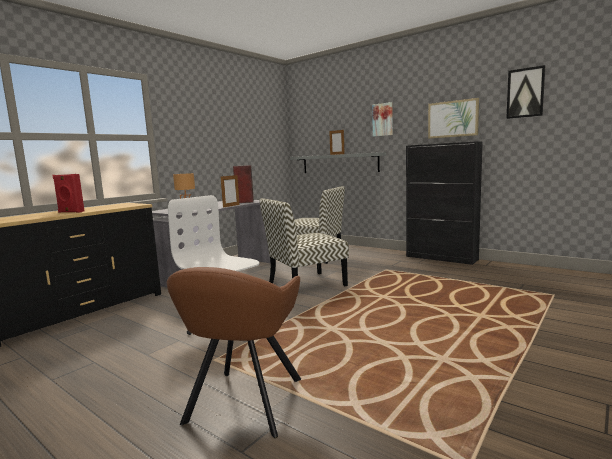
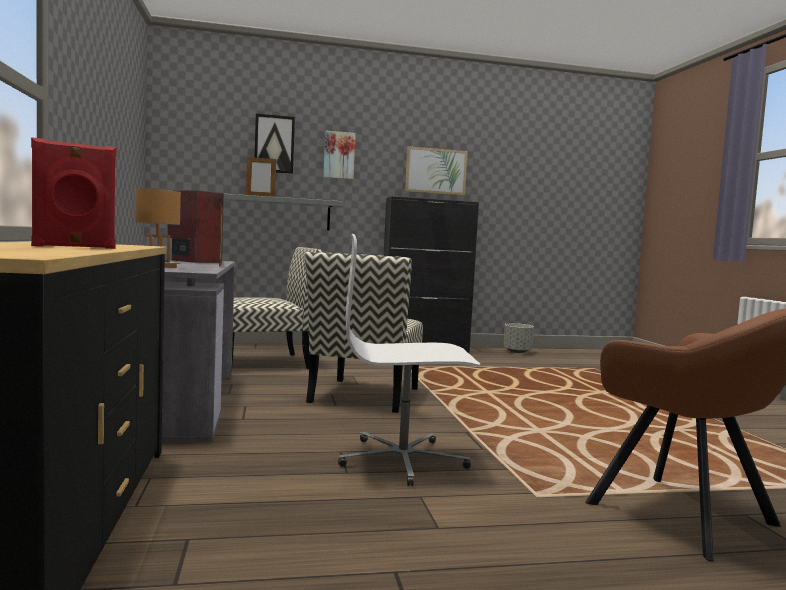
camera: 50 degrees left, 5 degrees down
(522, 269) = (517, 352): none -> grey planter
(525, 93) = (512, 156): picture -> picture (274, 144)

